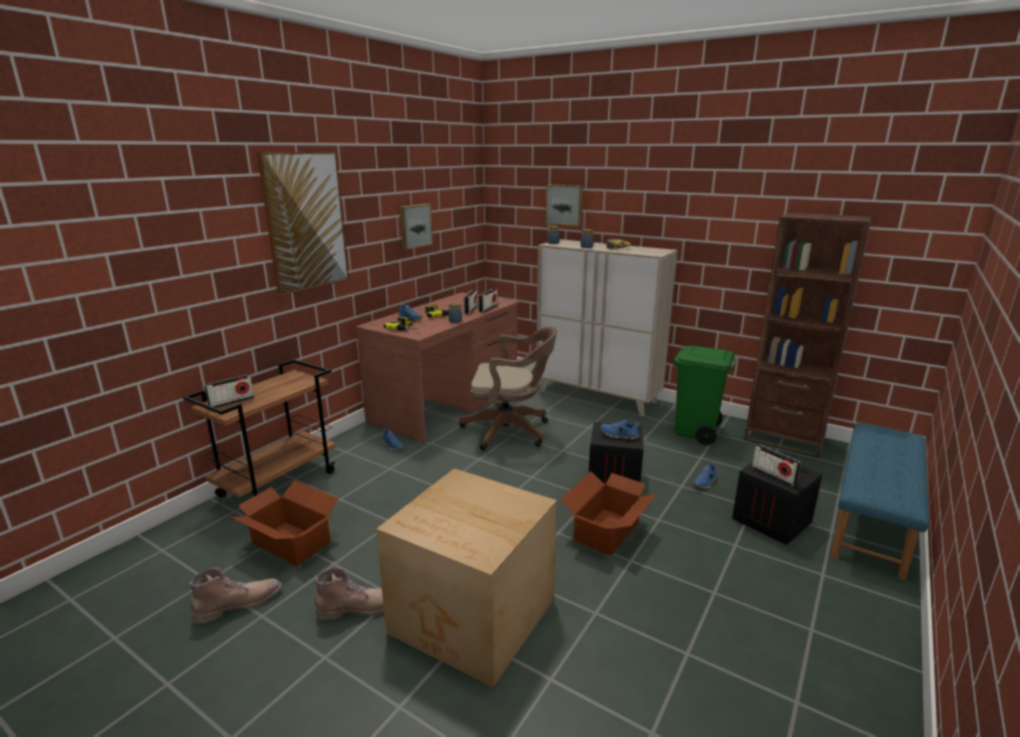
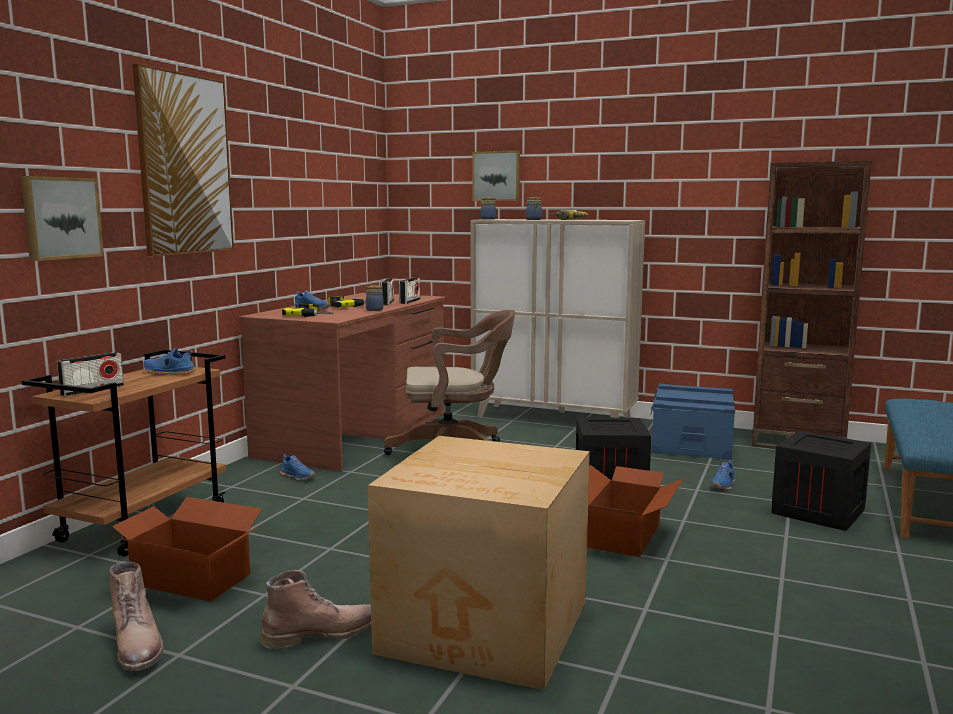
camera: 10 degrees left, 10 degrees down
(239, 603) = (138, 645): brown boot -> brown boot turned 105 degrees clockwise
(415, 226) = (310, 195): picture -> picture (60, 218)
(619, 435) = (615, 426): blue shoe -> blue shoe (169, 373)
(696, 432) = (692, 443): green trash can -> blue storage box
(773, 476) = (817, 447): radio -> none

